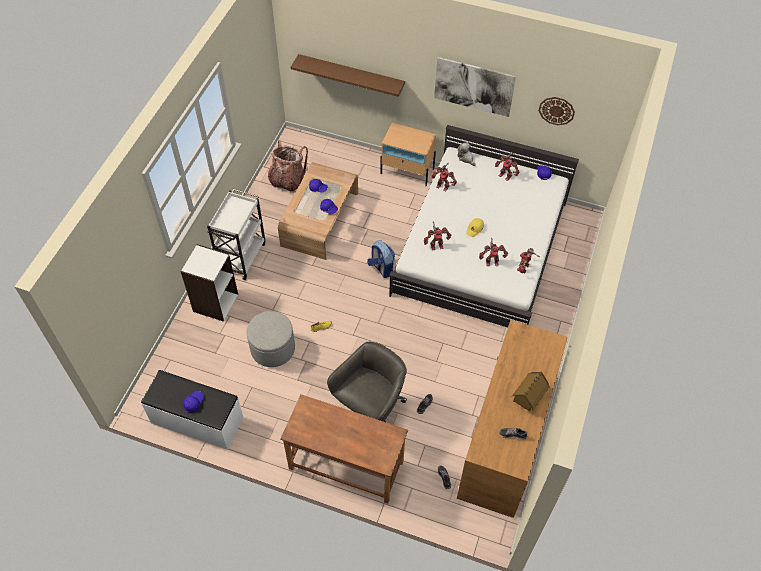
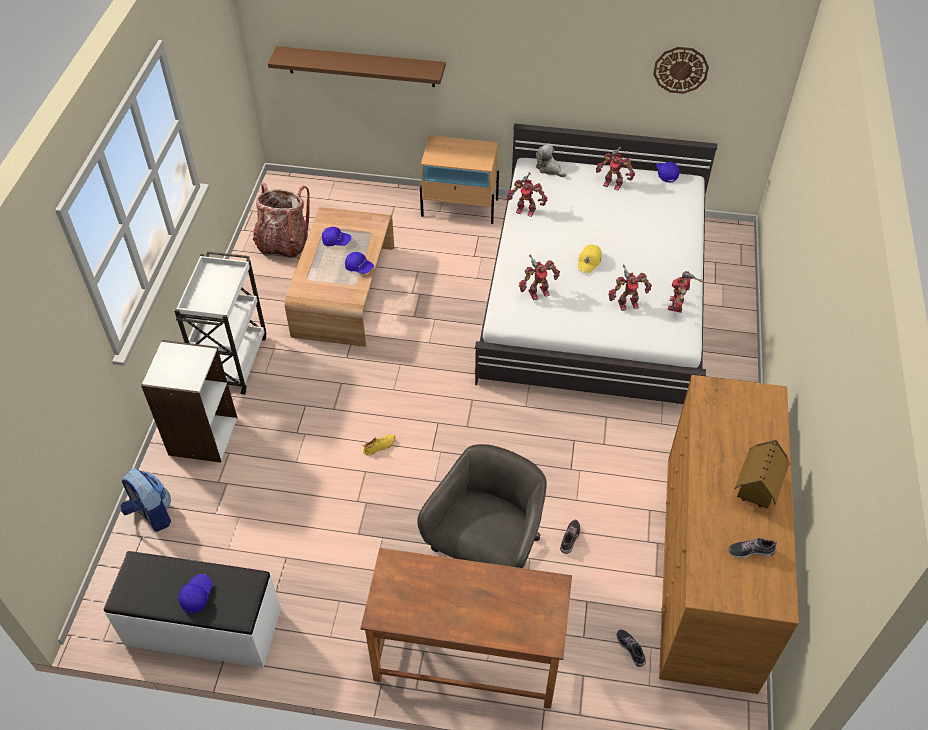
camera: 10 degrees left, 5 degrees down
(273, 348) = (308, 491): grey ottoman -> none
(381, 268) = (453, 346): backpack -> backpack (151, 514)
(474, 86) = (552, 52): picture -> none

